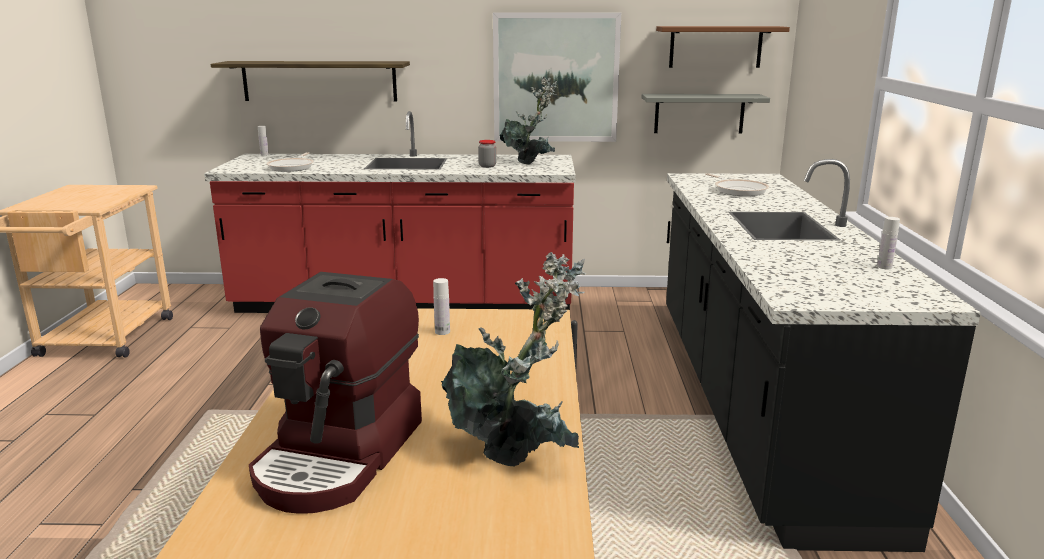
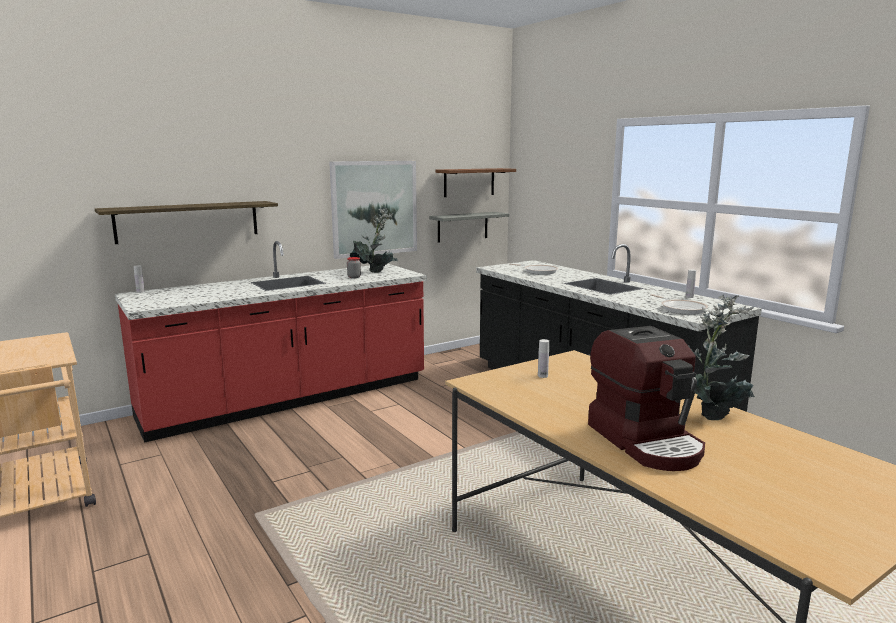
camera: 35 degrees left, 5 degrees down
(292, 167) = (200, 297): frying pan -> frying pan (681, 309)

